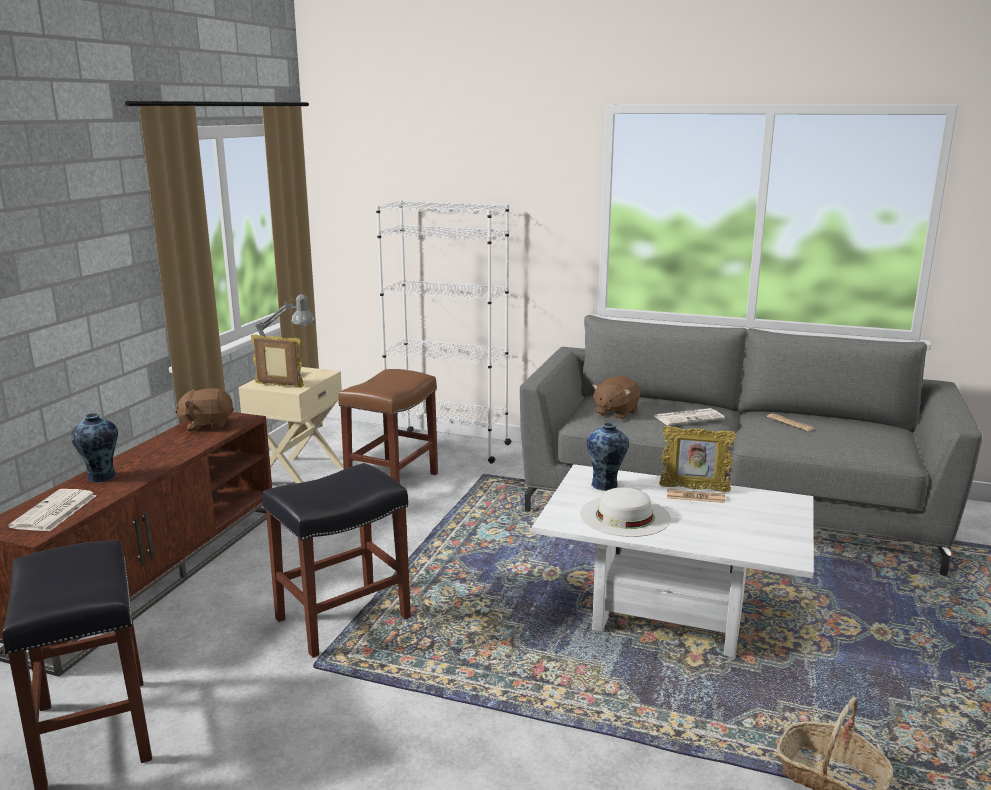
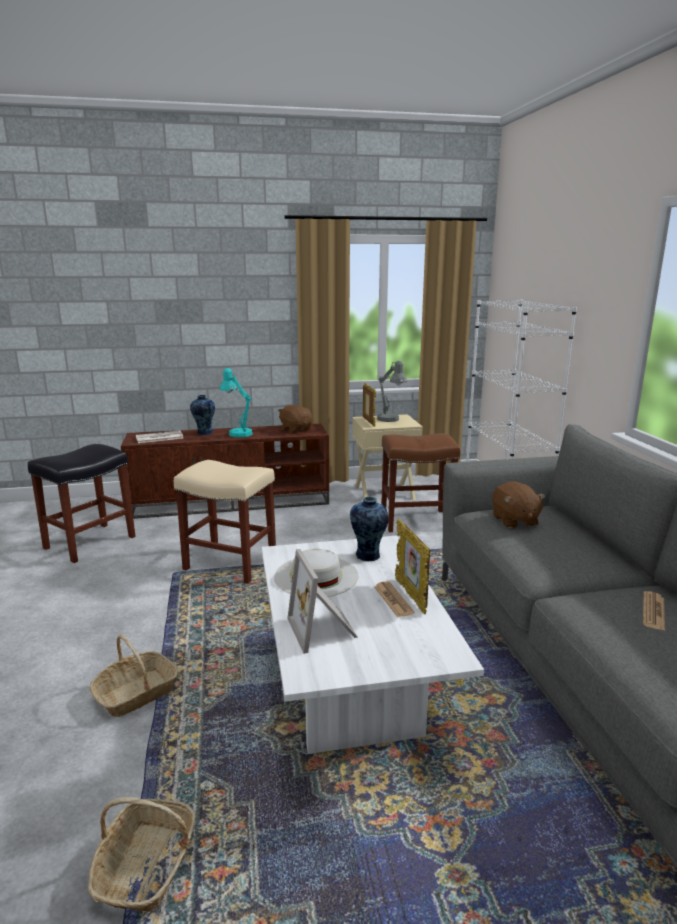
camera: 60 degrees right, 0 degrees up
(150, 458) = (237, 433): none -> turquoise table lamp
(344, 617) = (231, 564): black stool -> beige stool
(574, 746) = (136, 694): none -> basket
(615, 413) = (514, 521): brown plush toy -> brown plush toy turned 105 degrees counterclockwise
(689, 417) = (562, 553): newspaper -> none
(725, 535) = (324, 629): none -> picture frame

